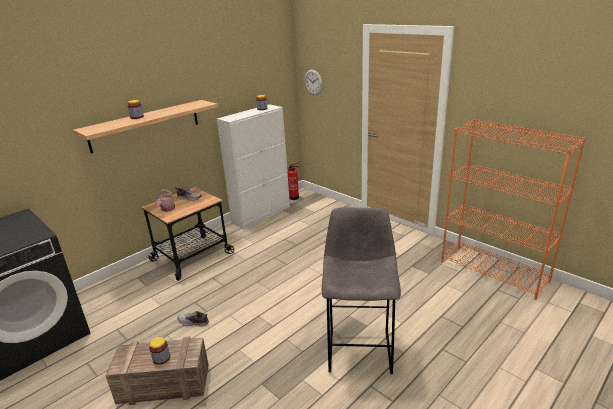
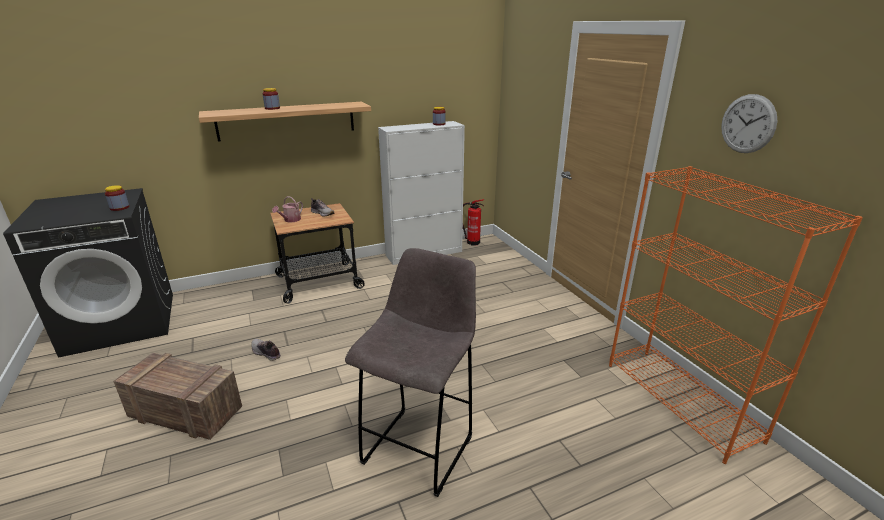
camera: 20 degrees right, 0 degrees up
(161, 358) = (176, 380): jar -> jar (119, 208)
(313, 82) = (514, 100): wall clock -> wall clock (748, 124)

